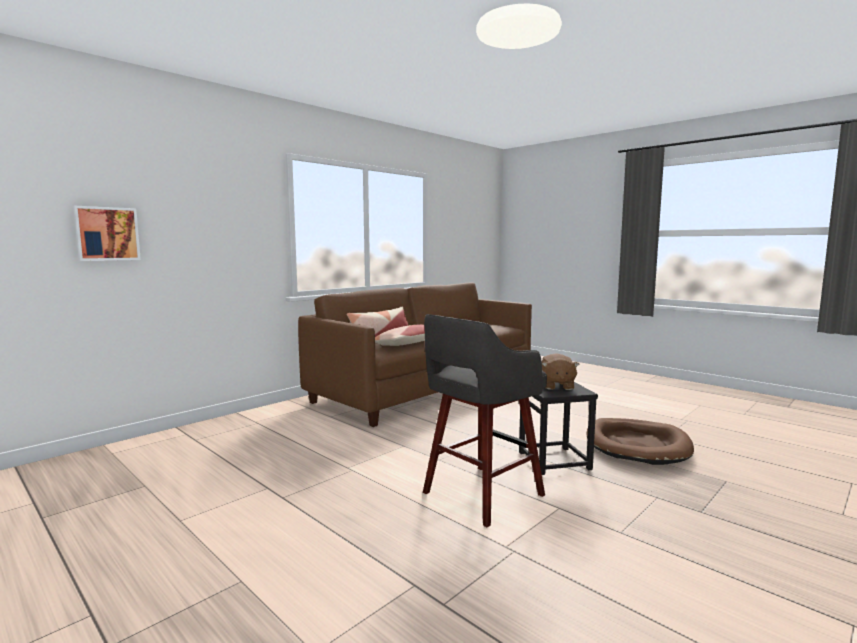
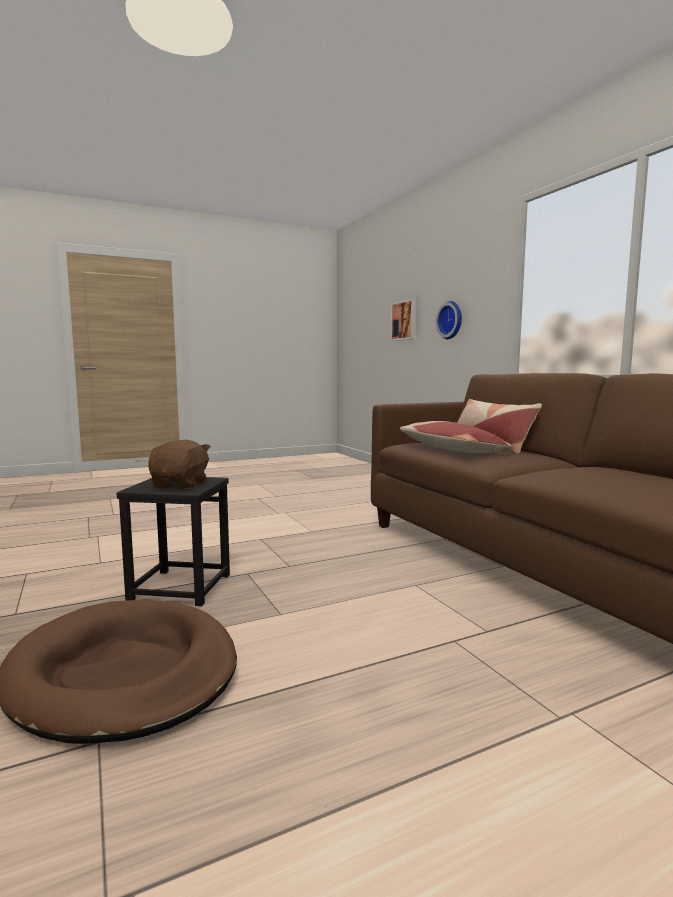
camera: 110 degrees right, 0 degrees up
(210, 242) = (451, 320): none -> wall clock
(480, 495) = (171, 541): grey stool -> none
(556, 386) = (181, 484): brown plush toy -> brown plush toy turned 75 degrees clockwise

